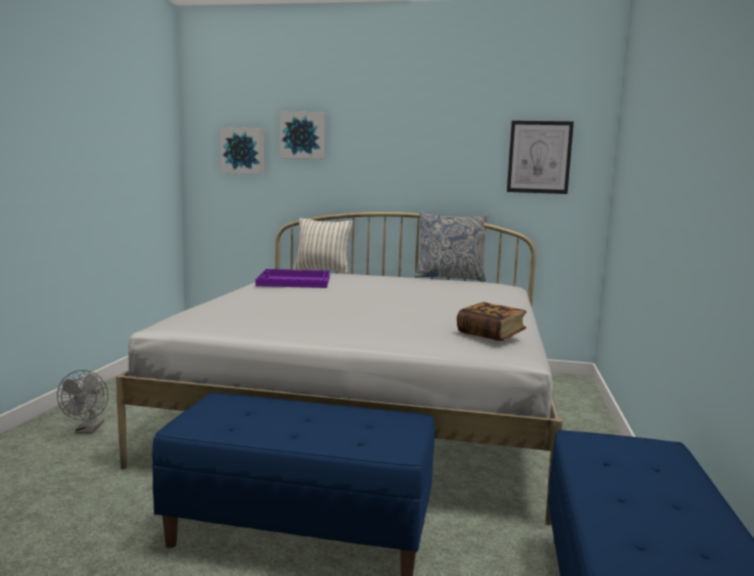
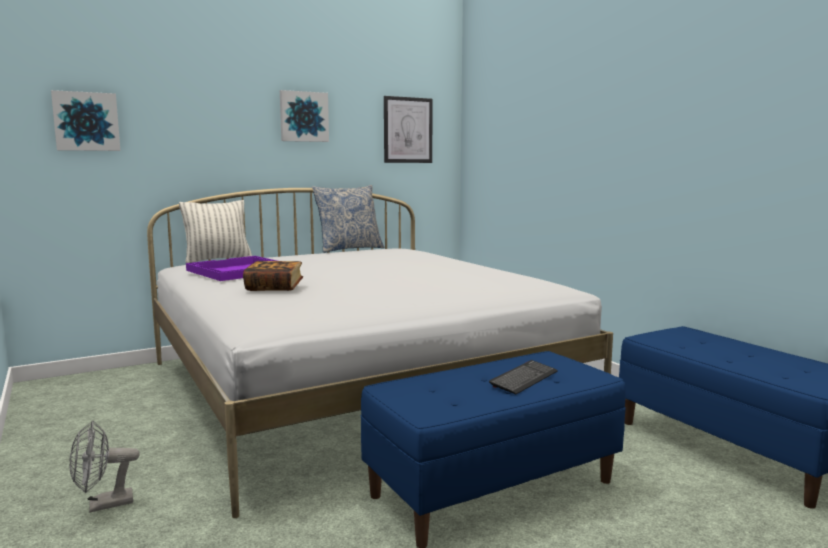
camera: 40 degrees left, 0 degrees up
(88, 430) = (103, 505): grey fan -> grey fan turned 105 degrees clockwise
(303, 135) = (169, 104): picture -> picture (303, 117)
(331, 429) = (524, 379): none -> keyboard
(490, 335) = (529, 280): book -> book (274, 288)

